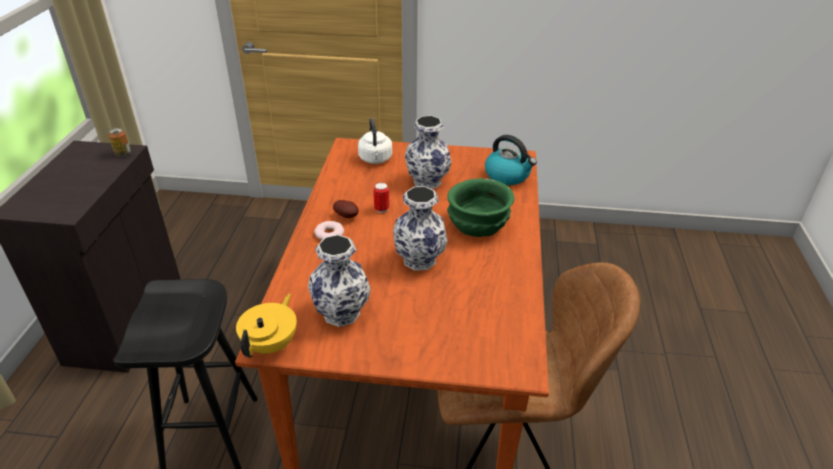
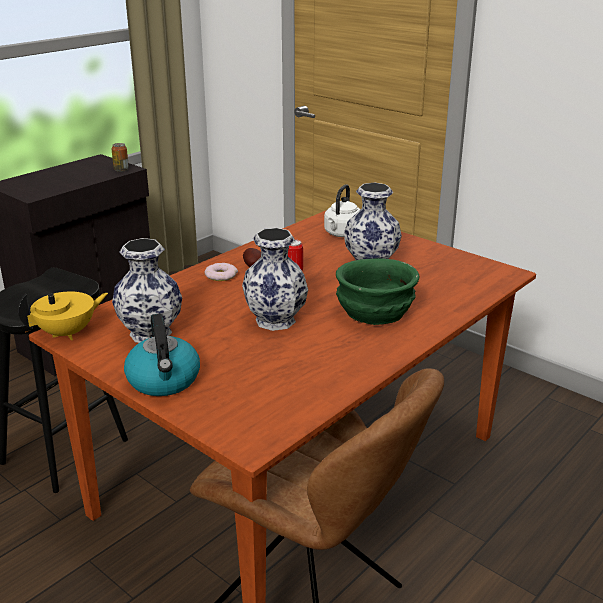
camera: 35 degrees right, 10 degrees down
(508, 175) = (469, 284): kettle -> kettle (164, 381)

